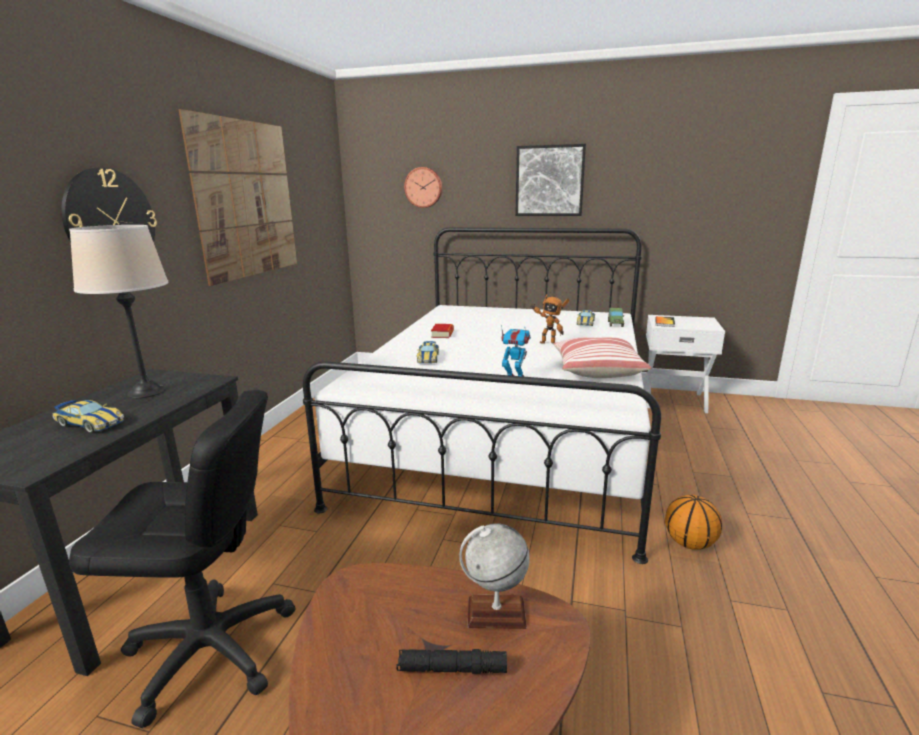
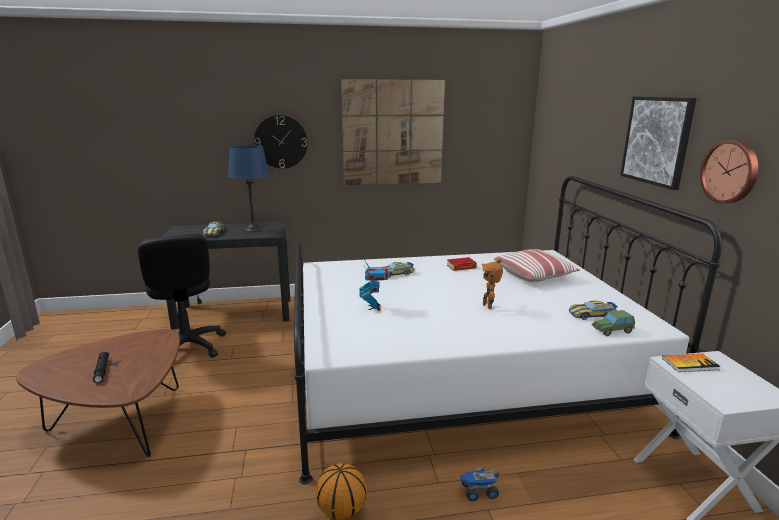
camera: 65 degrees right, 0 degrees up
(147, 392) = (253, 229): beige table lamp -> blue table lamp
(423, 187) = (571, 132): wall clock -> wall clock (730, 172)
(496, 613) = (138, 374): globe -> none
(596, 370) = (425, 336): pillow -> pillow (534, 275)
(672, 470) = (478, 492): none -> toy truck

